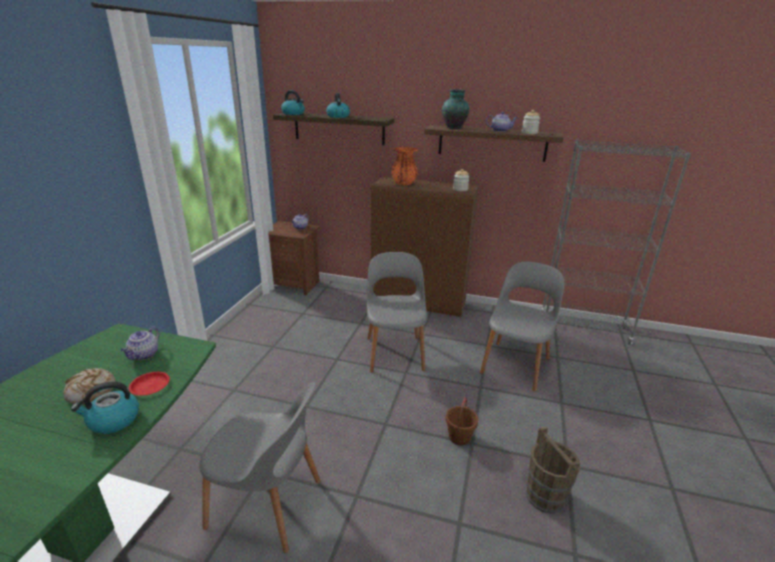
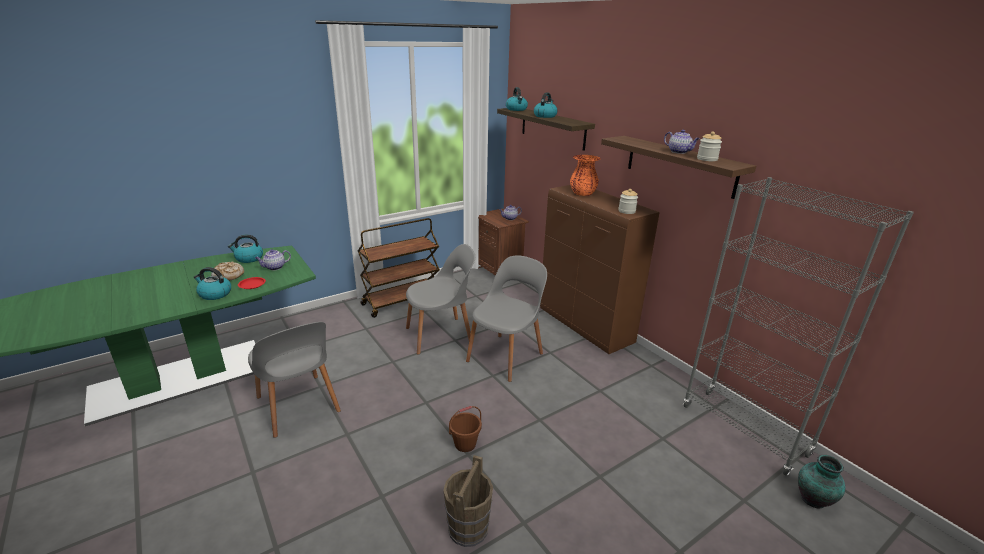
camera: 40 degrees right, 0 degrees up
(82, 360) = (249, 258): none -> kettle
(236, 347) = (402, 301): none -> brown cart
(454, 127) = (637, 141): vase -> vase (814, 500)
(516, 364) = (604, 420): grey chair -> grey chair (441, 335)

